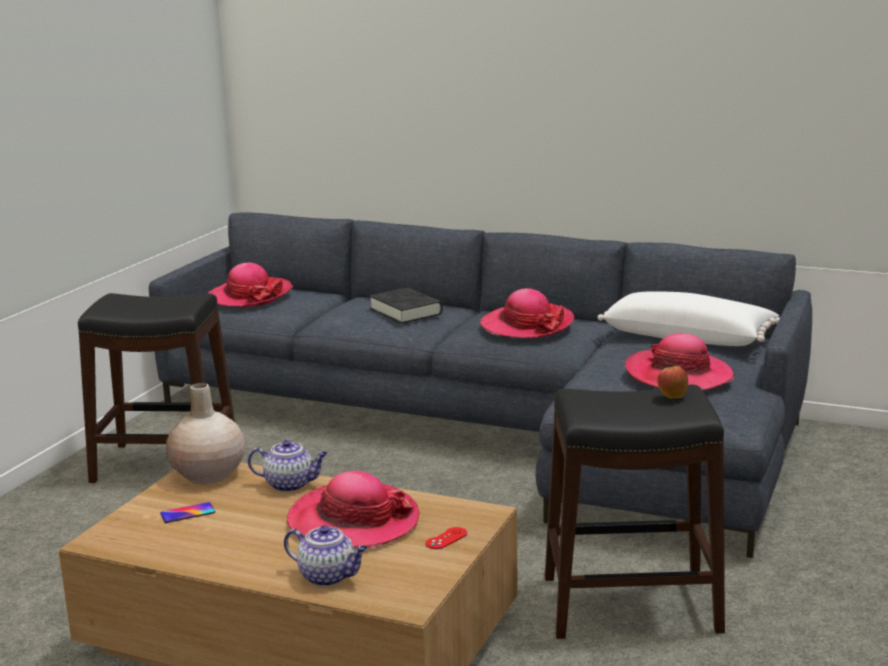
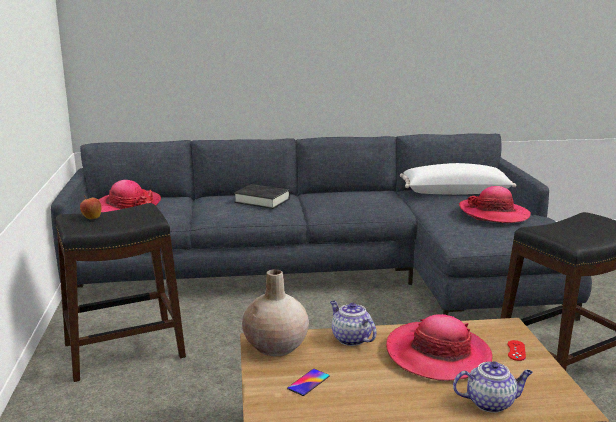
camera: 30 degrees left, 0 degrees up
(290, 484) = (350, 339): teapot -> teapot turned 105 degrees counterclockwise
(526, 325) = (356, 198): hat -> none
(672, 396) = (592, 220): apple -> apple (91, 217)

